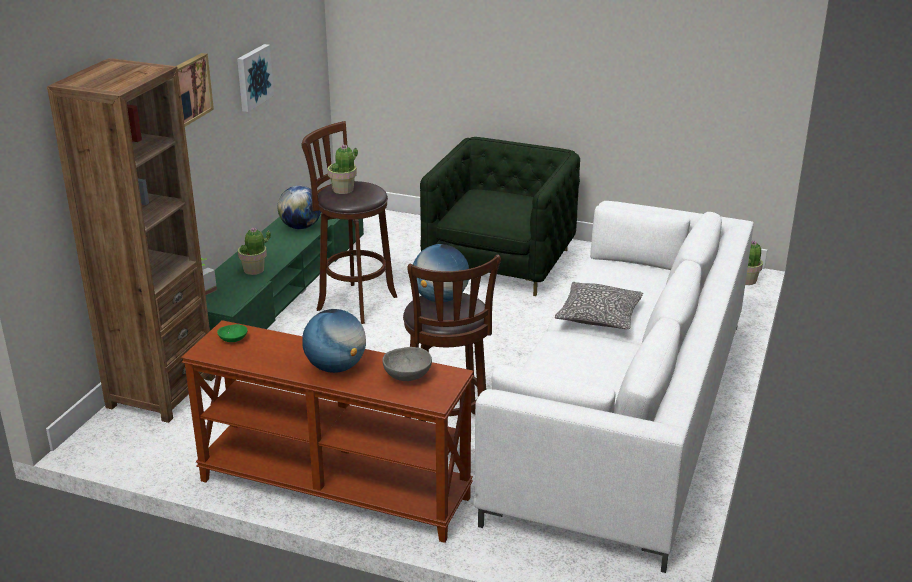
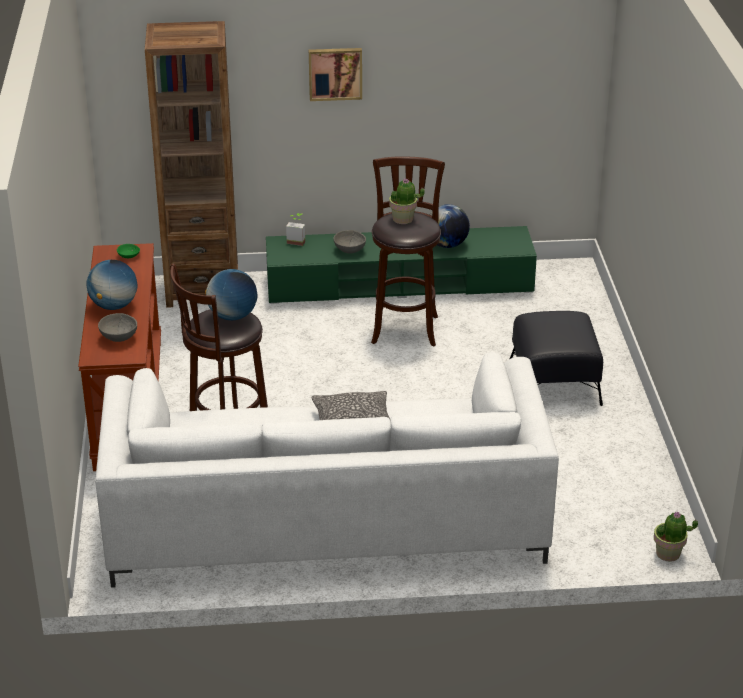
camera: 65 degrees right, 5 degrees up
(253, 77) = (446, 90): picture -> none
(254, 270) = (349, 250): potted plant -> grey bowl
(500, 263) = (554, 383): green armchair -> black ottoman

